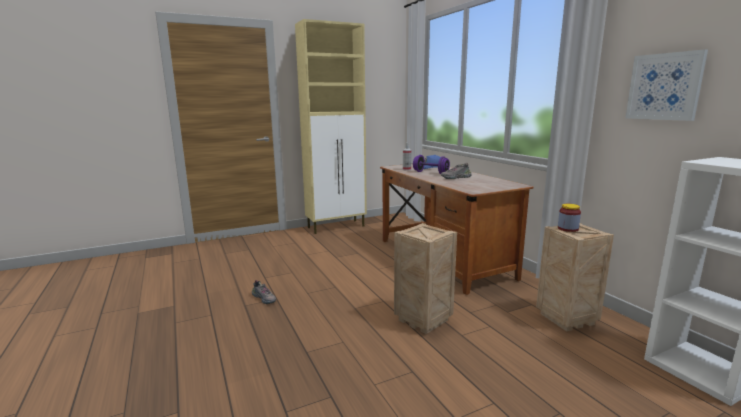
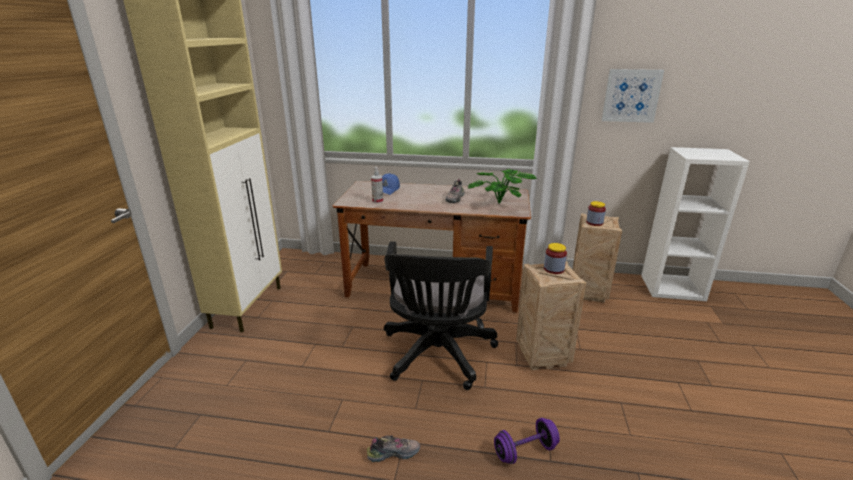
camera: 55 degrees left, 10 degrees up
(365, 284) = (437, 356): none -> black office chair
(430, 173) = (414, 198): purple dumbbell -> purple dumbbell (525, 451)
(432, 231) = (553, 269): none -> jar
(475, 186) = (500, 205): none -> potted plant

